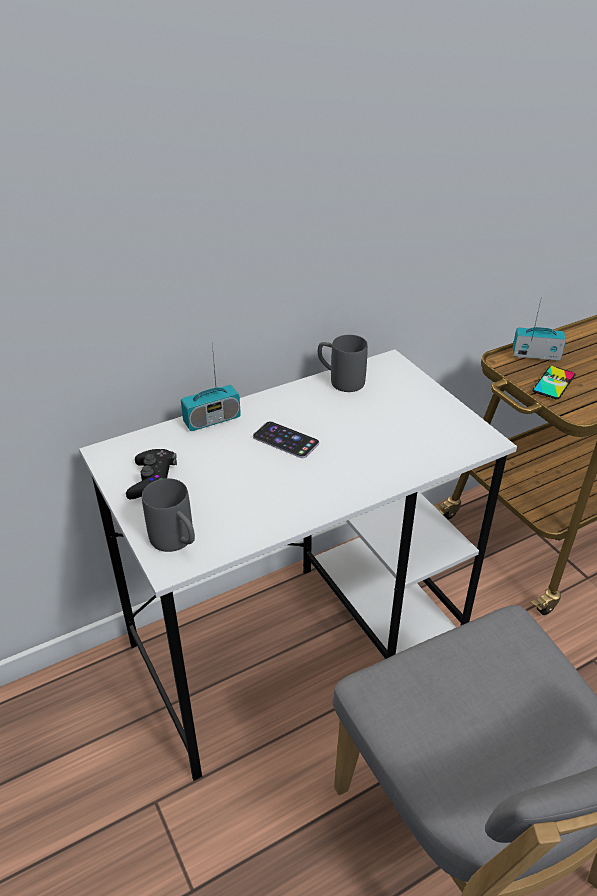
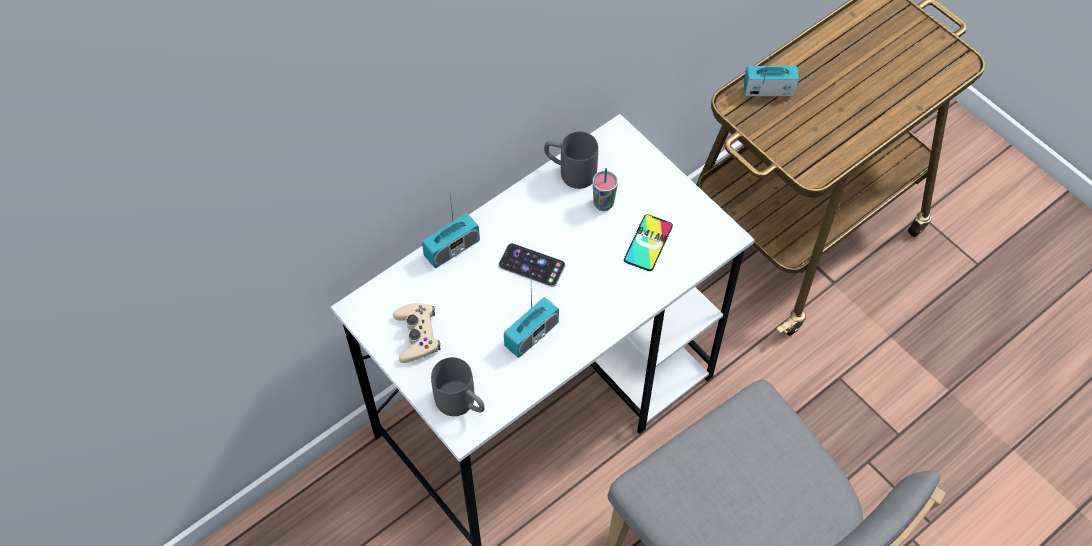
camera: 10 degrees left, 20 degrees up
(153, 479) = (417, 335): black game controller -> beige game controller
(270, 493) = (531, 335): none -> radio
(367, 404) = (603, 204): none -> cup
(553, 383) = (788, 132): phone -> phone (648, 243)

